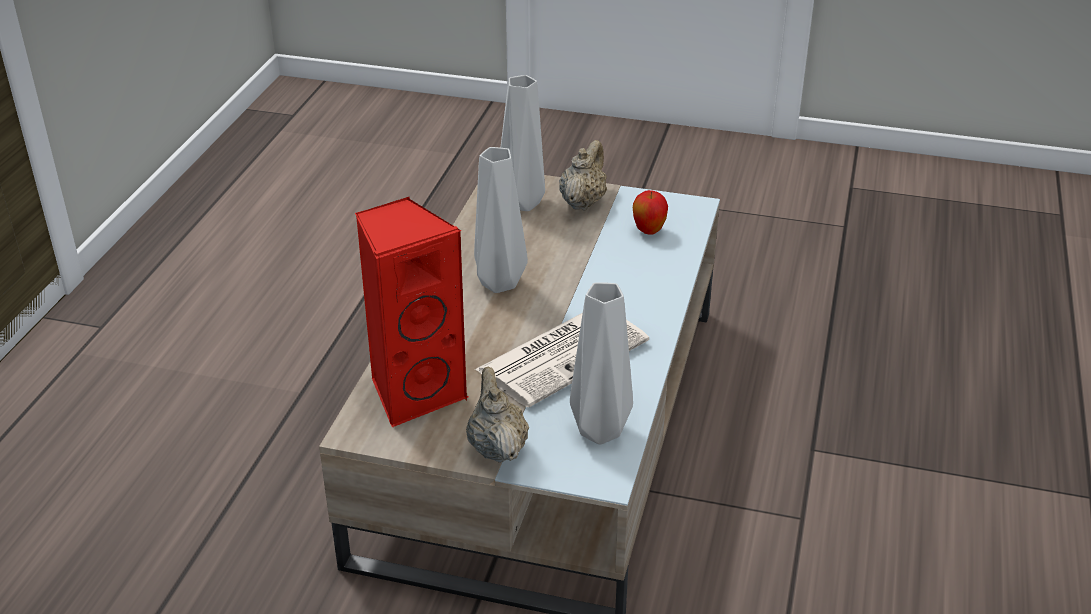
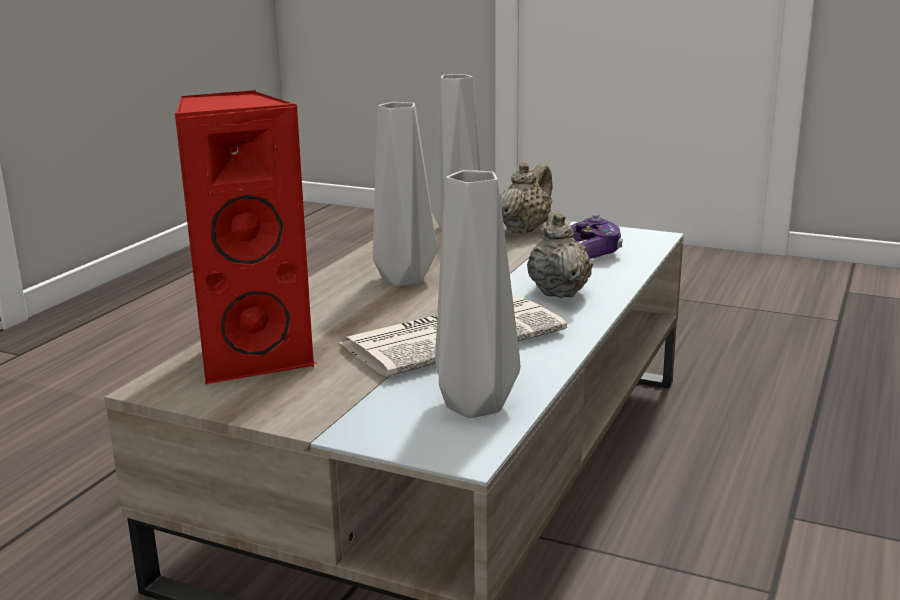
camera: 10 degrees right, 15 degrees down
(497, 447) = (329, 412): beige teapot -> beige teapot (558, 291)
(649, 231) = (593, 251): apple -> game controller

